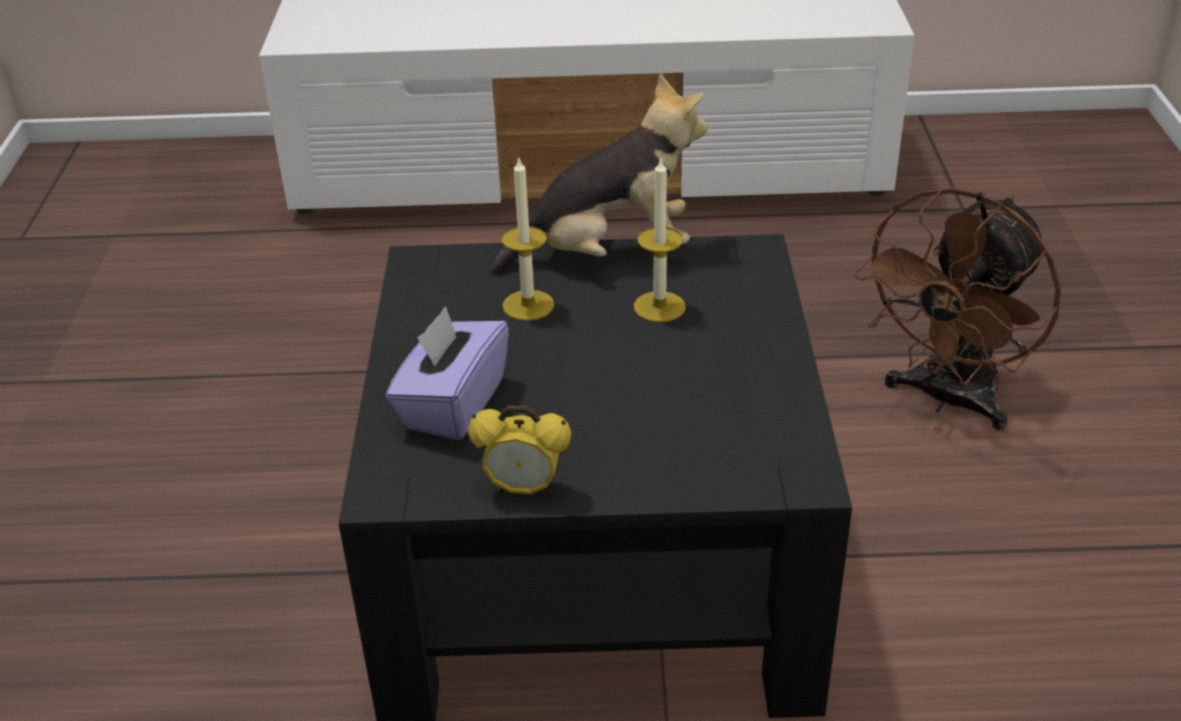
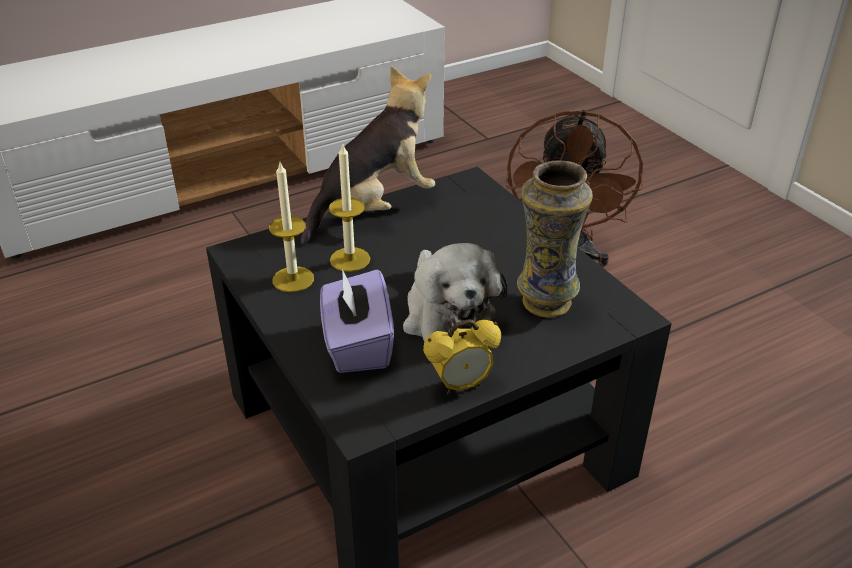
camera: 30 degrees left, 0 degrees up
(579, 406) = (447, 316): none -> plush toy
(659, 307) = (441, 234): candle -> candle (293, 279)
(710, 428) = (545, 303): none -> vase

